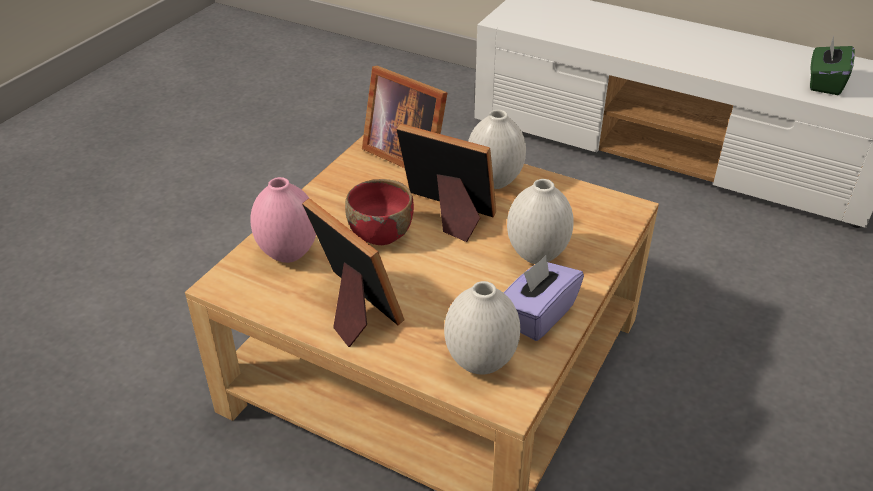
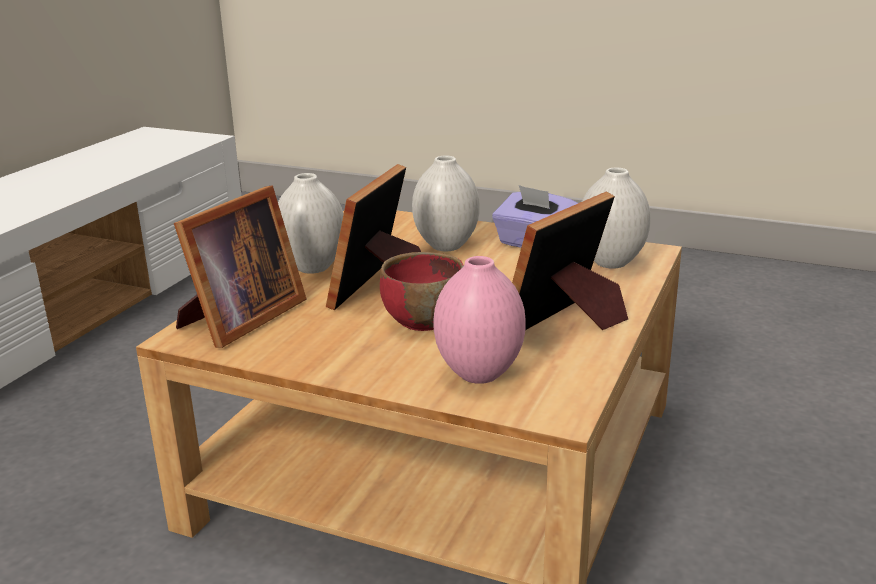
camera: 95 degrees left, 15 degrees down
(824, 83) = (150, 150): green tissue box -> none

